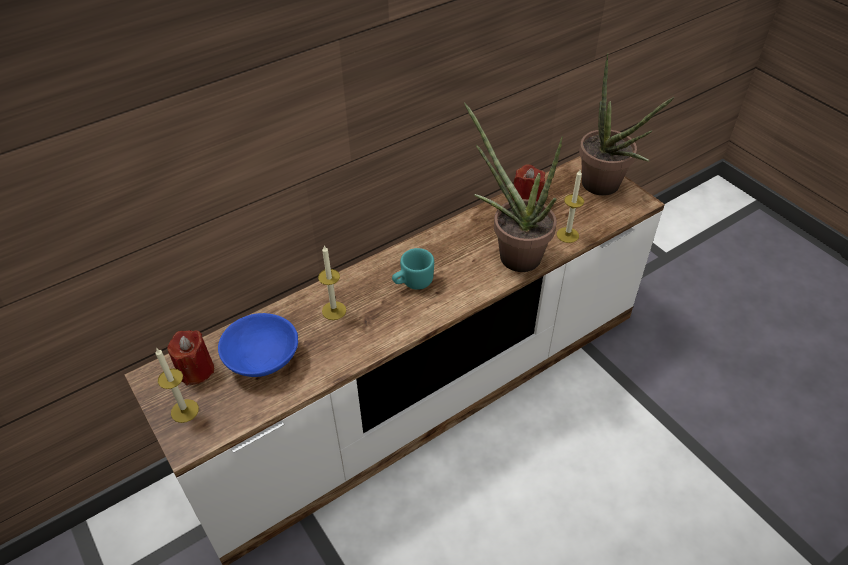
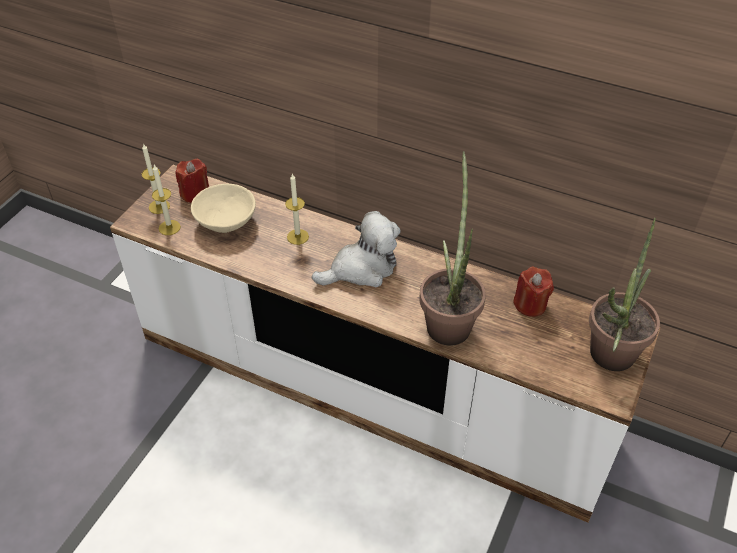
camera: 60 degrees right, 0 degrees up
(262, 359) = (225, 221): blue bowl -> beige bowl
(412, 282) = (361, 269): turquoise mug -> plush toy
(567, 235) = (509, 353): candle -> candle (169, 227)

